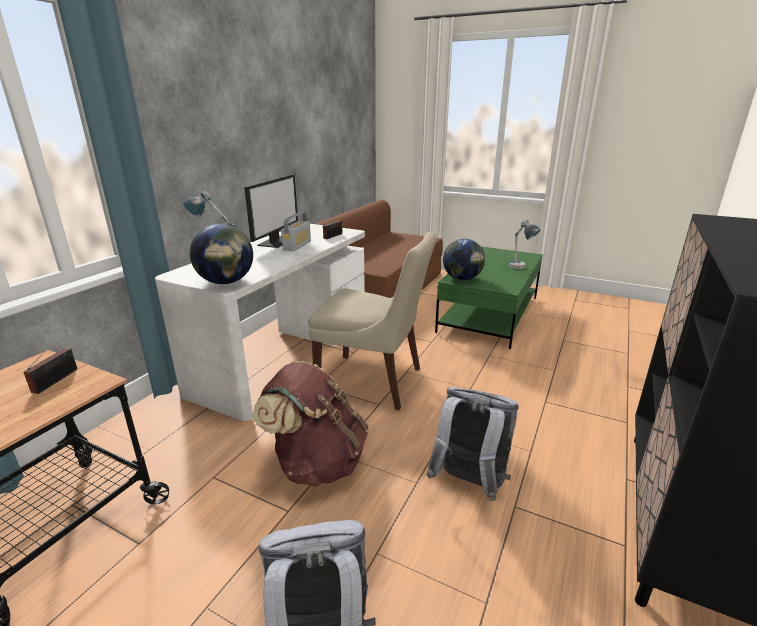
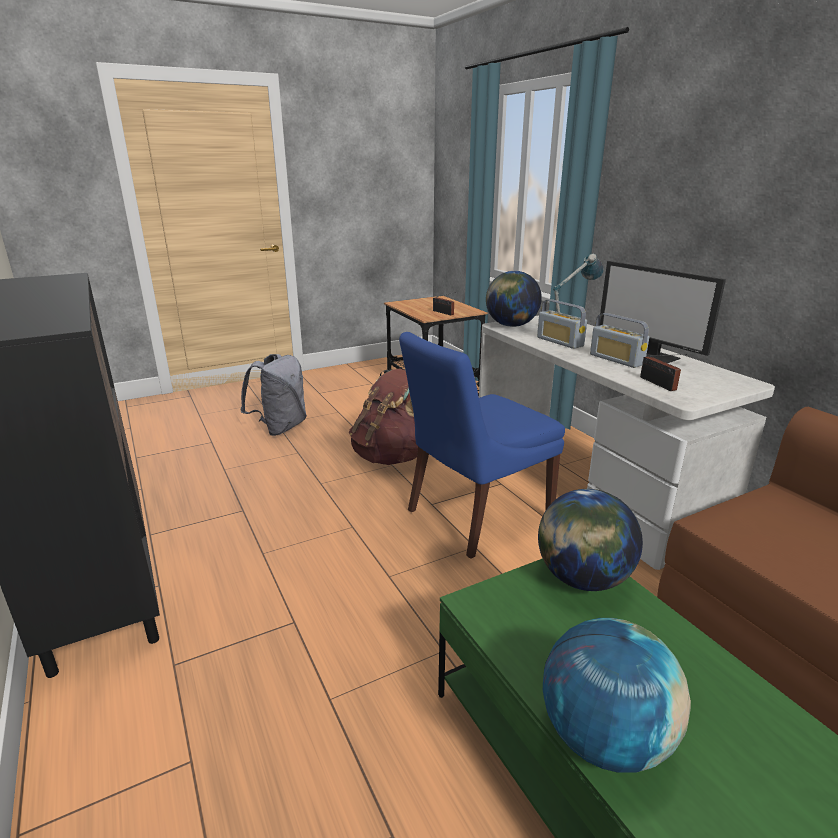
camera: 125 degrees right, 0 degrees up
(268, 261) = (560, 342): none -> radio
(373, 381) = (475, 516): beige chair -> blue chair
(469, 483) = (287, 503): grey backpack -> none
(520, 268) = (604, 738): table lamp -> globe

